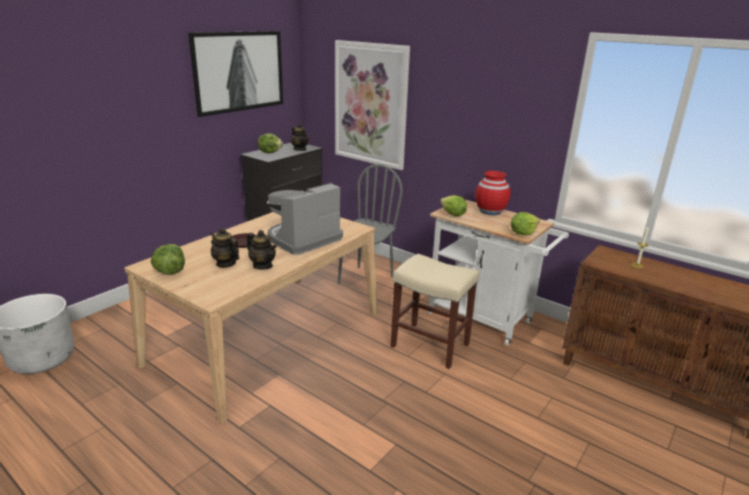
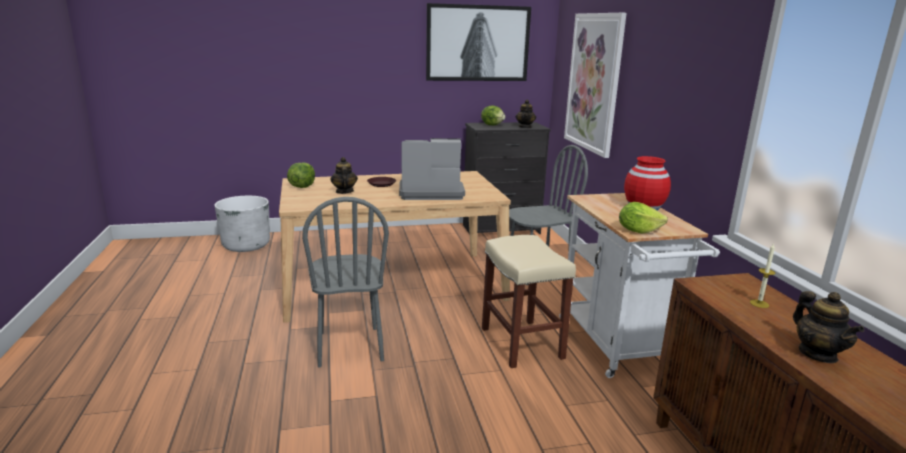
camera: 40 degrees right, 5 degrees down
(263, 266) = (365, 199): teapot -> teapot (817, 354)
(316, 414) = (349, 346): none -> grey chair
(452, 215) = (589, 201): lettuce -> none

